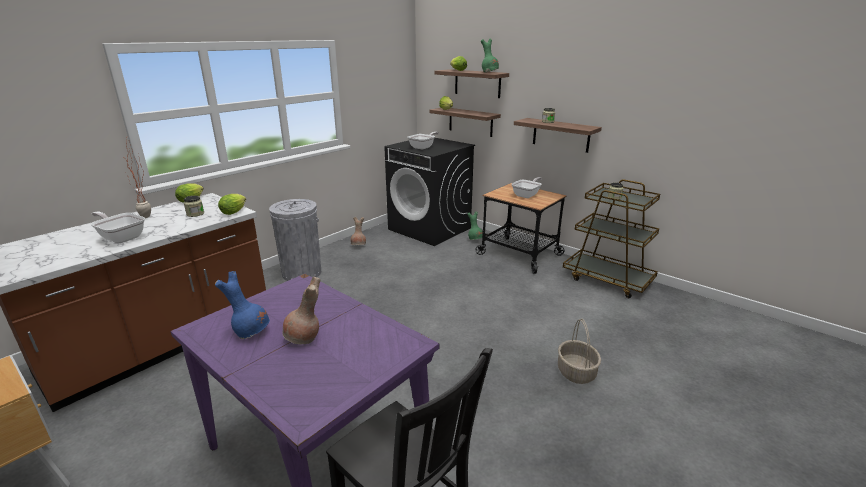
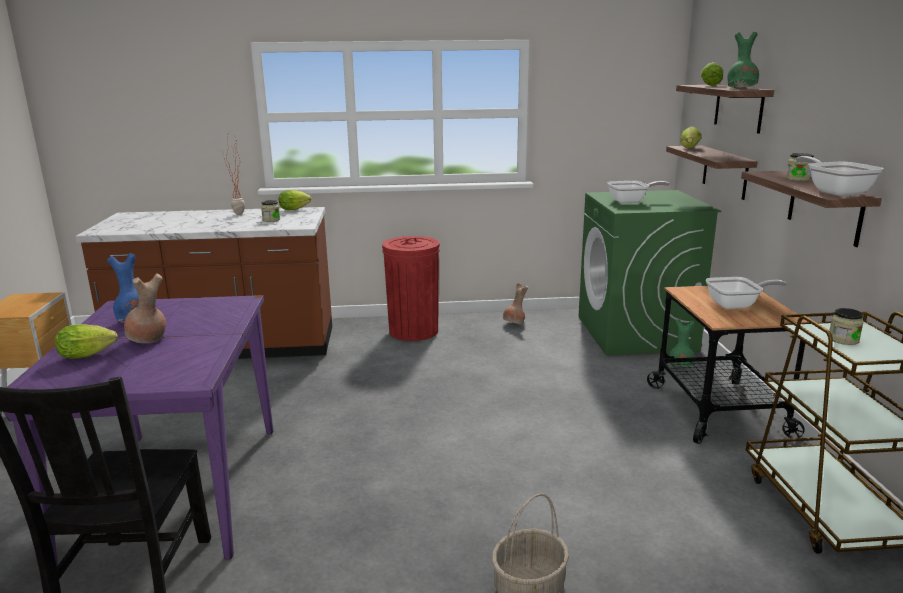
camera: 45 degrees right, 5 degrees down
(121, 237) = (192, 224): frying pan -> frying pan (835, 192)
(235, 211) = (299, 225): lettuce -> lettuce (90, 355)
(301, 273) = (413, 331): grey trash can -> red trash can
(430, 229) = (636, 333): black washing machine -> green washing machine

